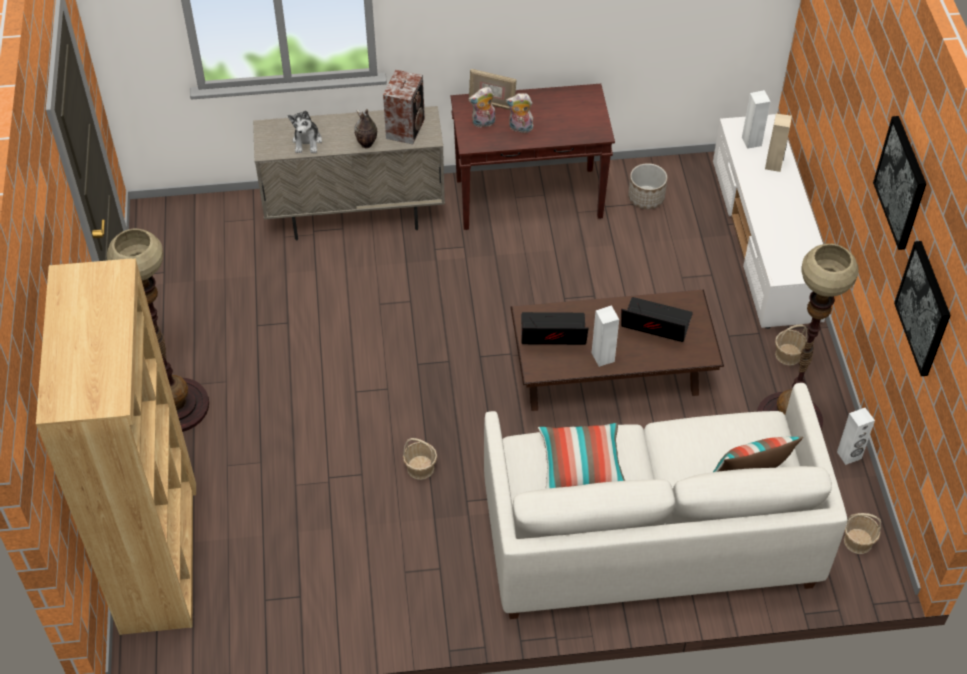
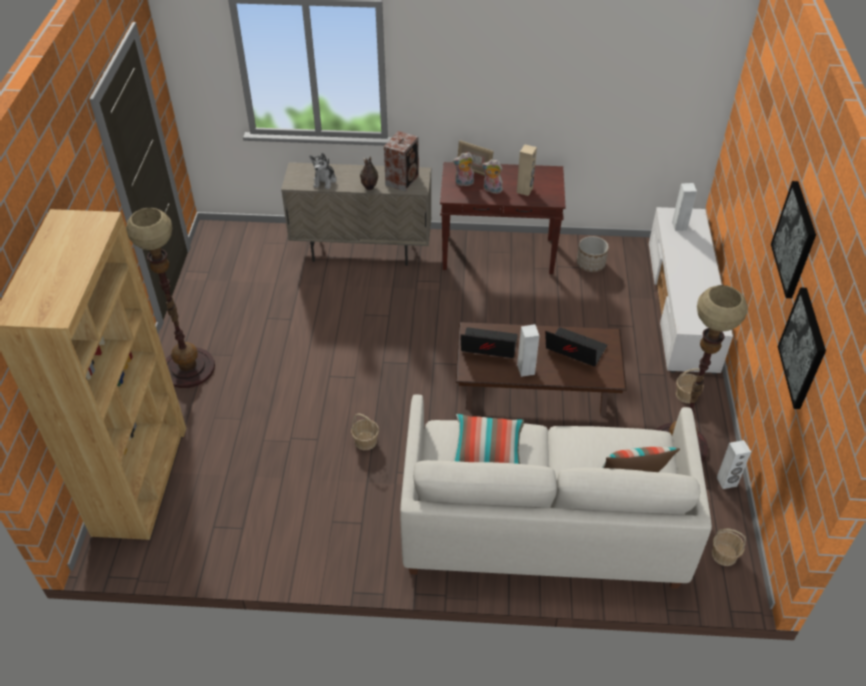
camera: 10 degrees right, 5 degrees down
(774, 164) = (694, 244): beige speaker -> beige speaker (525, 190)

